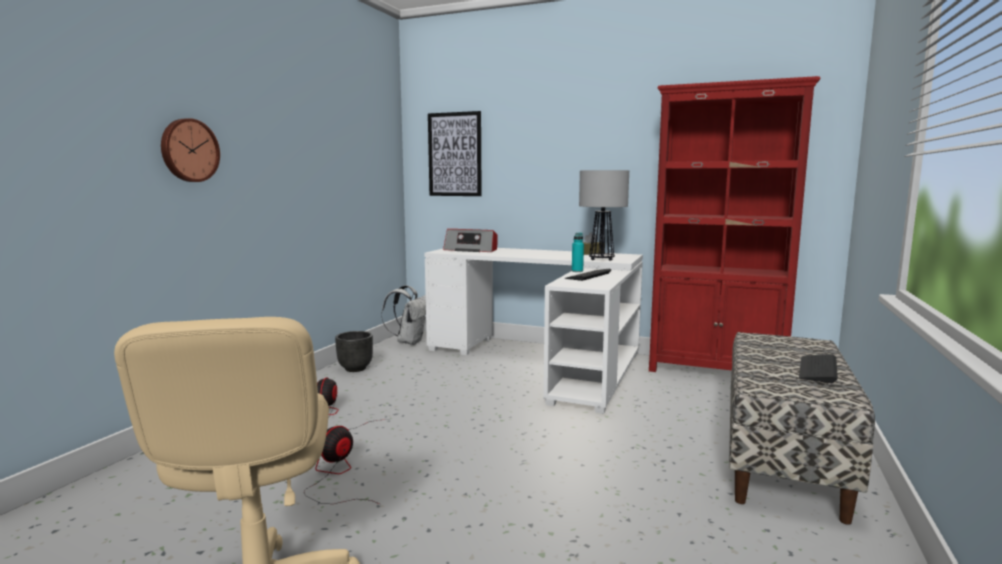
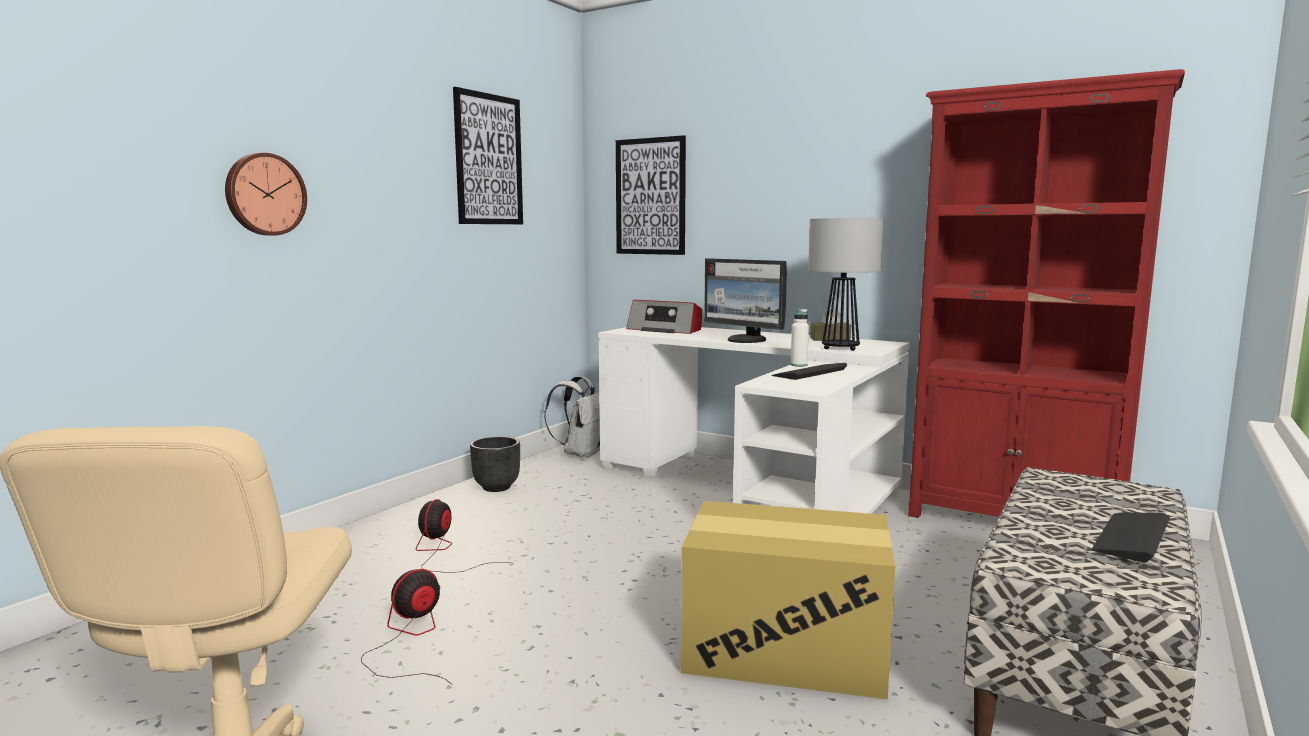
camera: 10 degrees right, 0 degrees up
(341, 126) = (488, 159): none -> picture
(534, 255) = (746, 340): none -> monitor
(577, 271) = (799, 365): turquoise bottle -> white bottle
(601, 461) = (786, 650): none -> cardboard box

